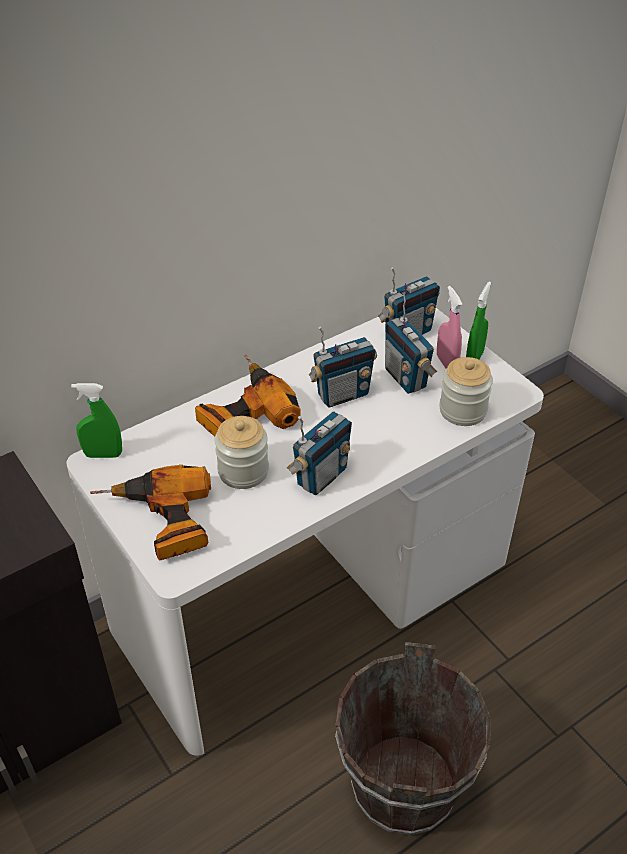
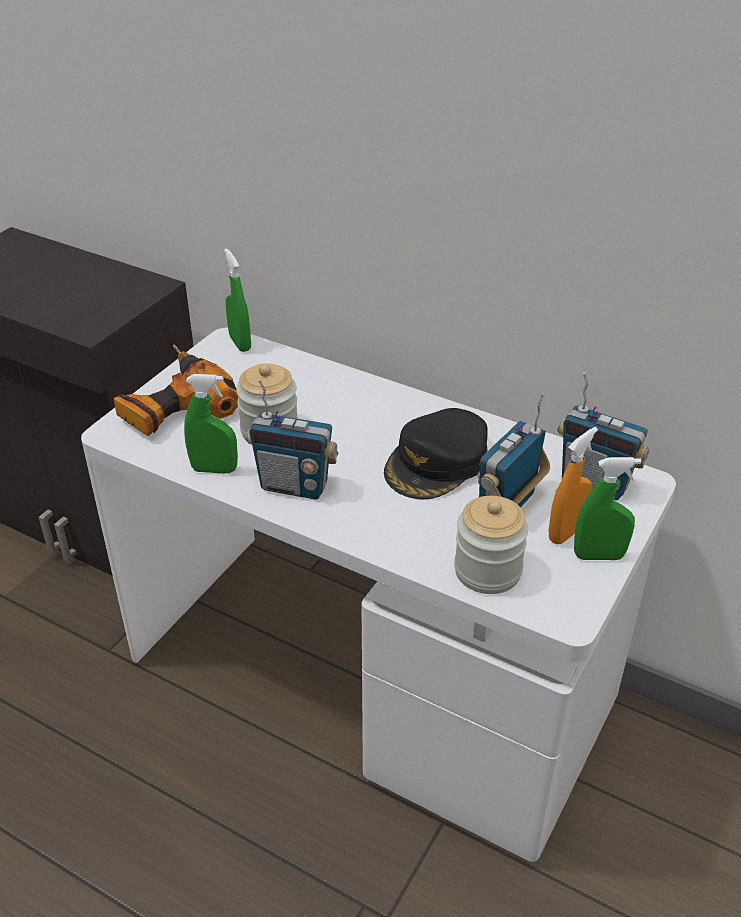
camera: 65 degrees right, 5 degrees down
(243, 412) = (356, 403): power drill -> none
(271, 518) = (214, 469): none -> green spray bottle
(342, 394) = (437, 463): radio -> black cap
(403, 785) = (163, 854): brown bucket -> none
(446, 363) = (566, 532): pink spray bottle -> orange spray bottle

